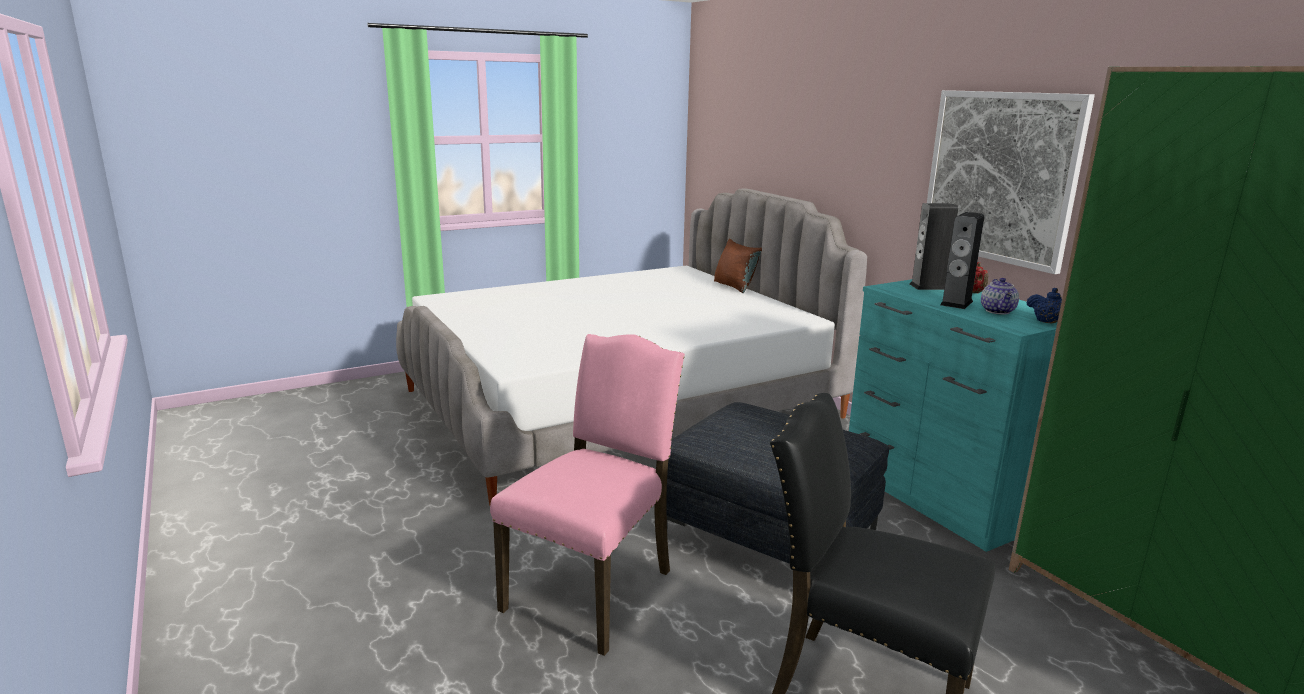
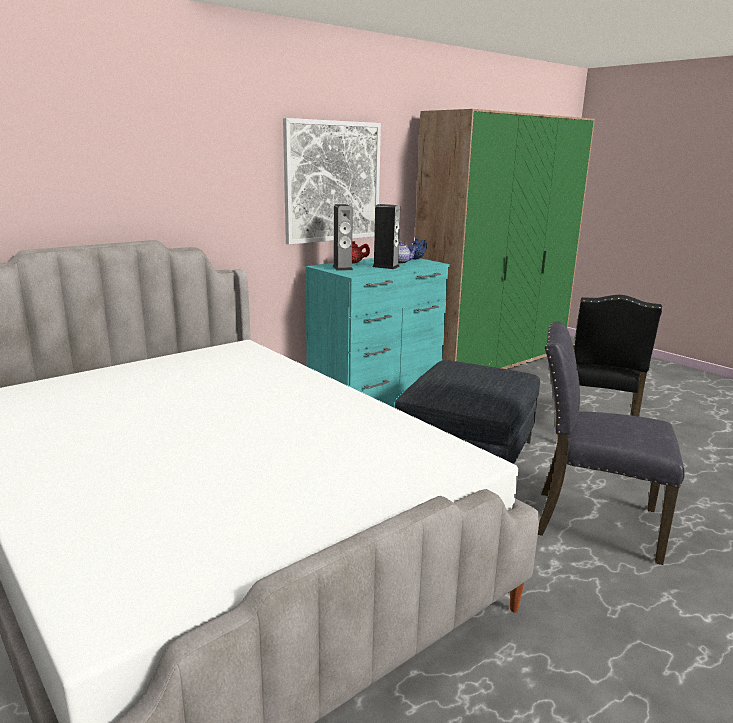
camera: 100 degrees left, 0 degrees up
(594, 588) = (592, 522): pink chair -> grey chair
(735, 286) = (99, 371): brown pillow -> none

